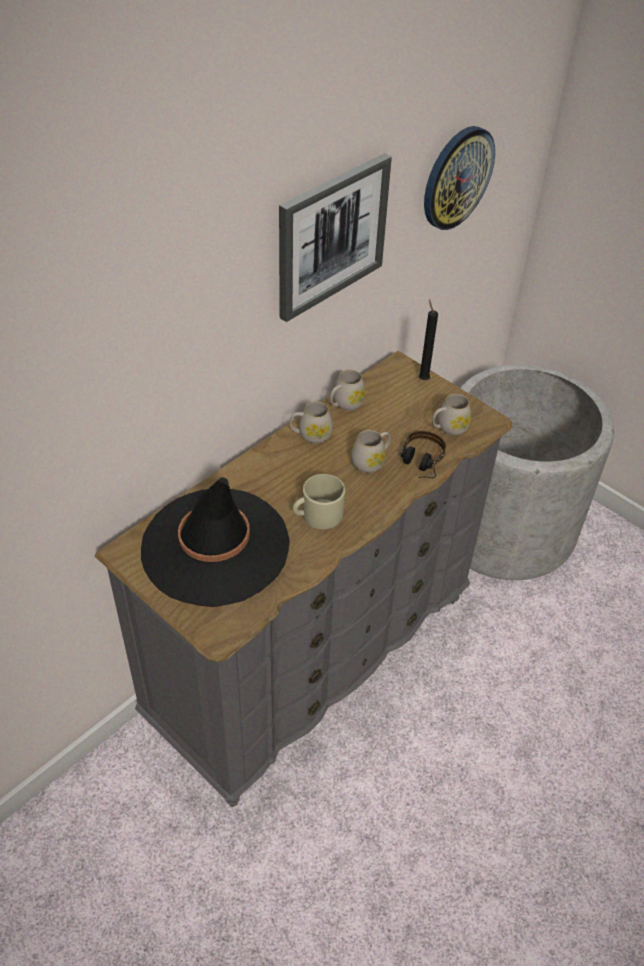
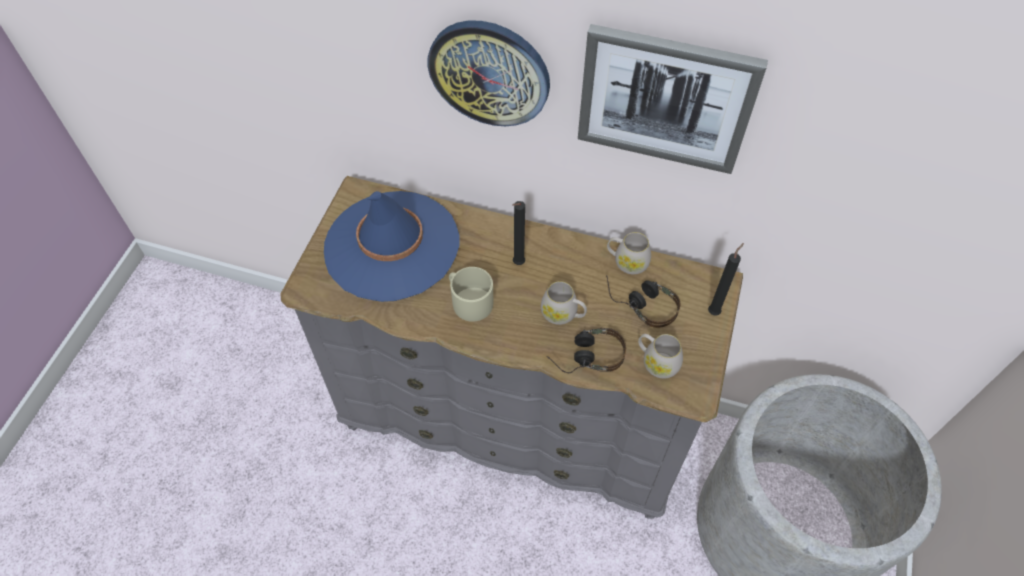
camera: 65 degrees right, 10 degrees up
(215, 547) = (391, 246): black hat -> blue hat
(300, 469) = (517, 264): none -> black candle
(311, 435) = (565, 253): white mug -> none
(389, 413) = (641, 302): none -> headphones
(457, 178) = (903, 161): wall clock -> wall clock (489, 73)

